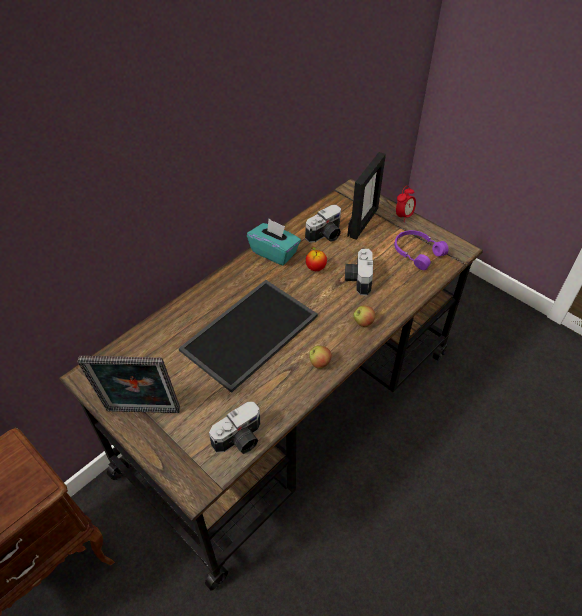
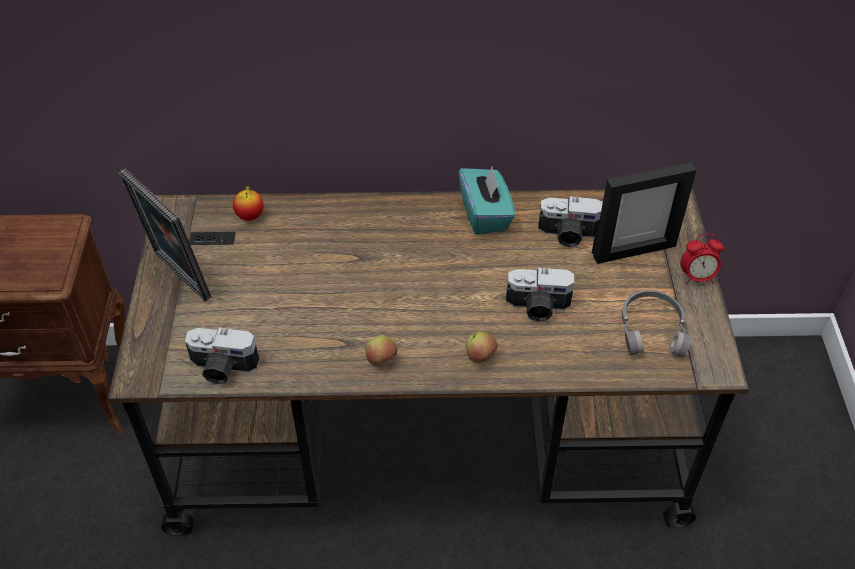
camera: 45 degrees right, 0 degrees up
(250, 335) = (353, 280): tray -> none
(315, 268) = (507, 262): apple -> apple (250, 216)
(357, 279) = (538, 307): camera -> camera turned 135 degrees counterclockwise
(417, 252) = (652, 330): purple headphones -> grey headphones

